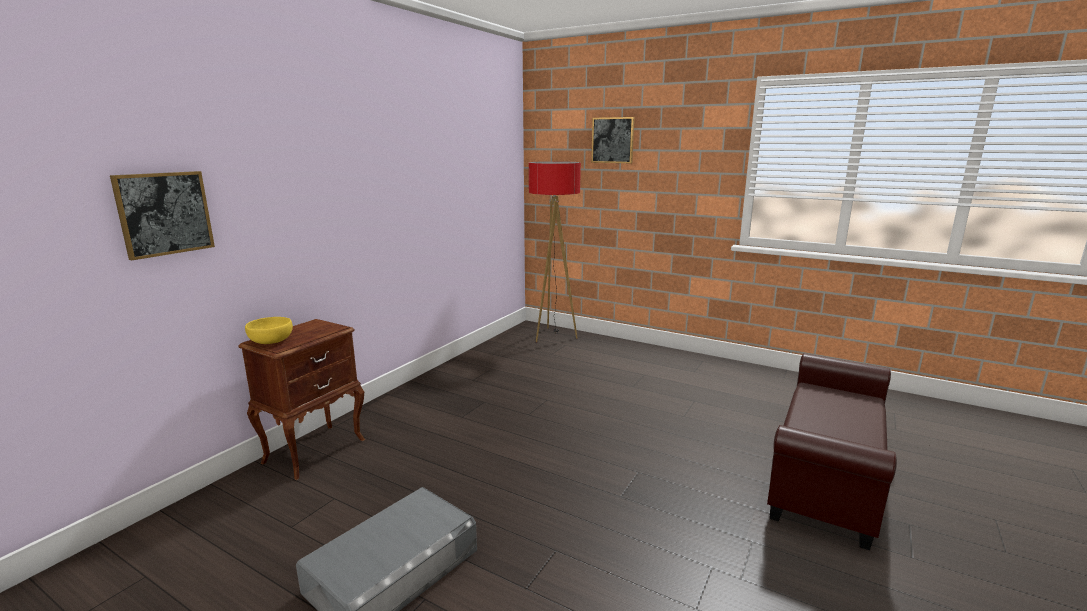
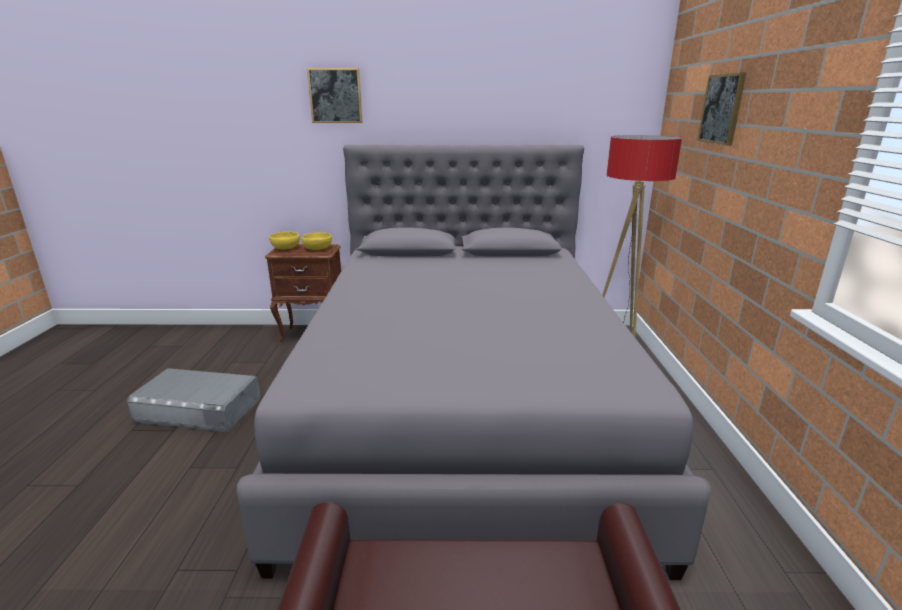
camera: 60 degrees right, 5 degrees up
(164, 213) = (242, 152): picture -> picture (335, 96)
(314, 328) = (318, 248): none -> yellow bowl
(570, 408) = (465, 408): none -> grey bed

